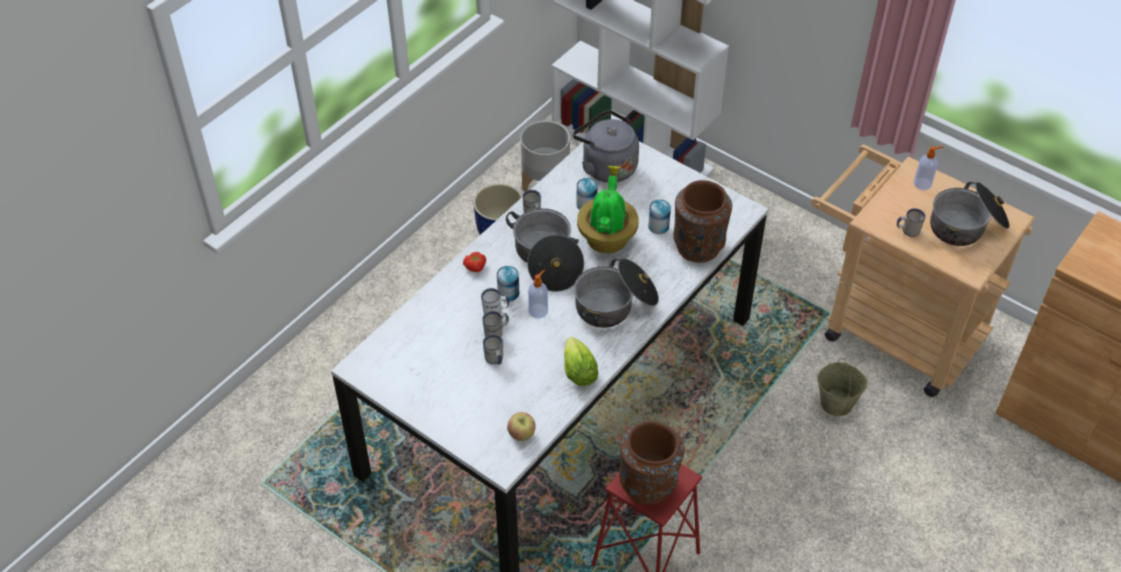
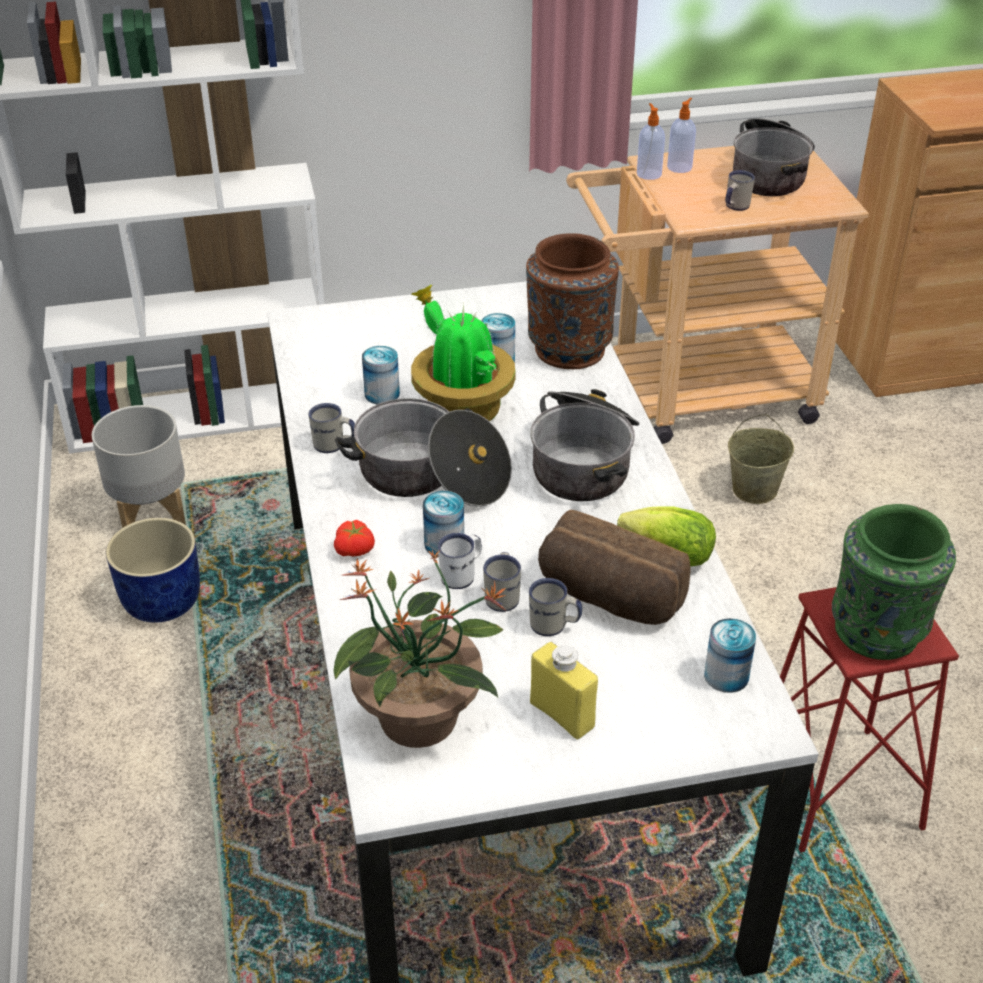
camera: 50 degrees left, 10 degrees down
(402, 351) = (420, 720): none -> potted plant
(446, 393) = (562, 715): none -> yellow bottle
(522, 434) = (726, 676): apple -> can
(530, 367) = (608, 598): none -> bread
(538, 310) = (512, 534): soap dispenser -> soap dispenser (648, 174)
(606, 166) = (342, 346): grey kettle -> none
(649, 485) = (878, 630): brown vase -> green vase

